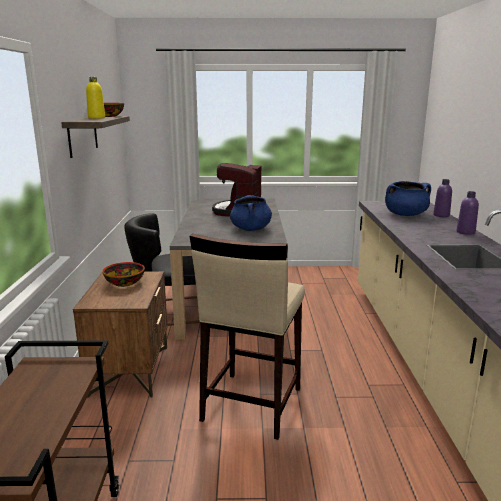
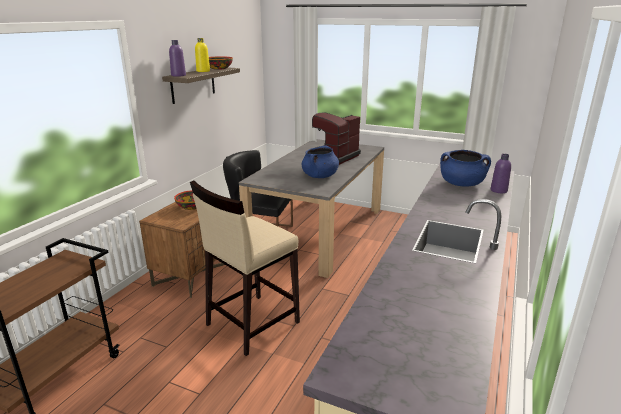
camera: 25 degrees right, 5 degrees up
(465, 232) = (491, 213): purple bottle -> purple bottle (178, 75)

